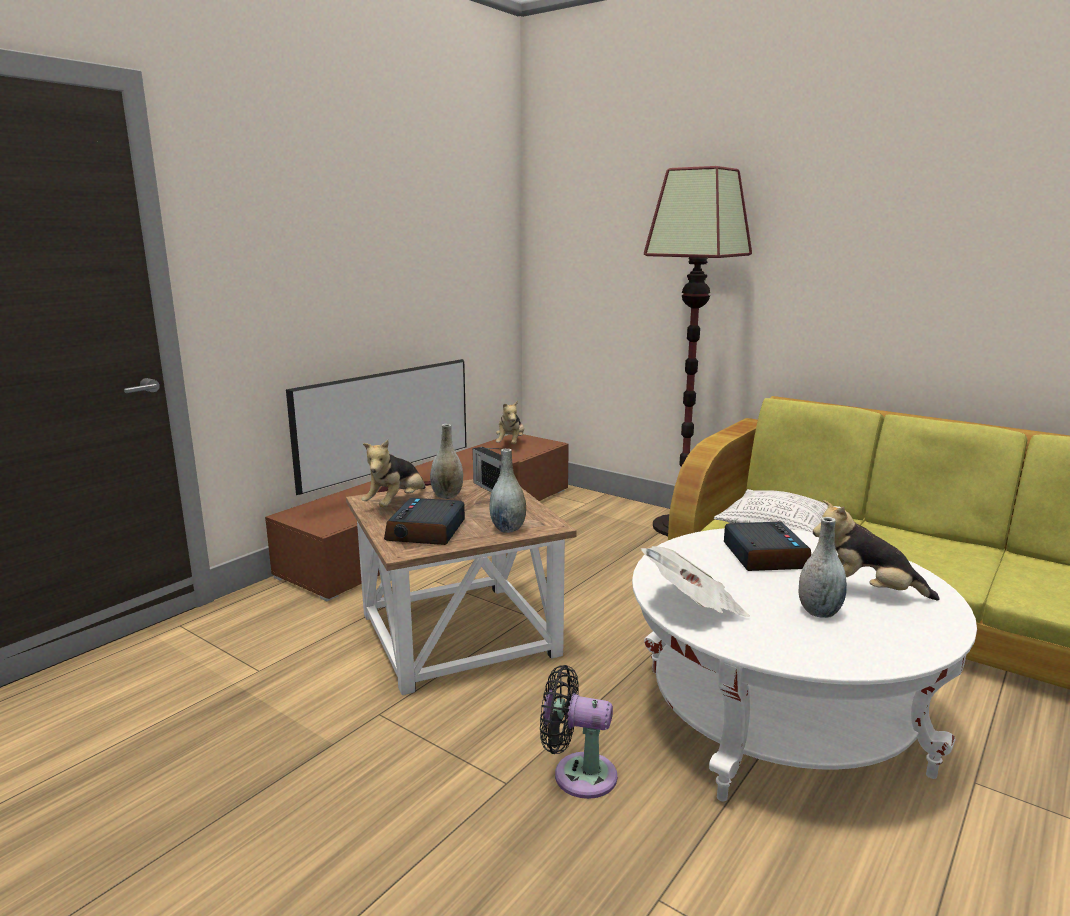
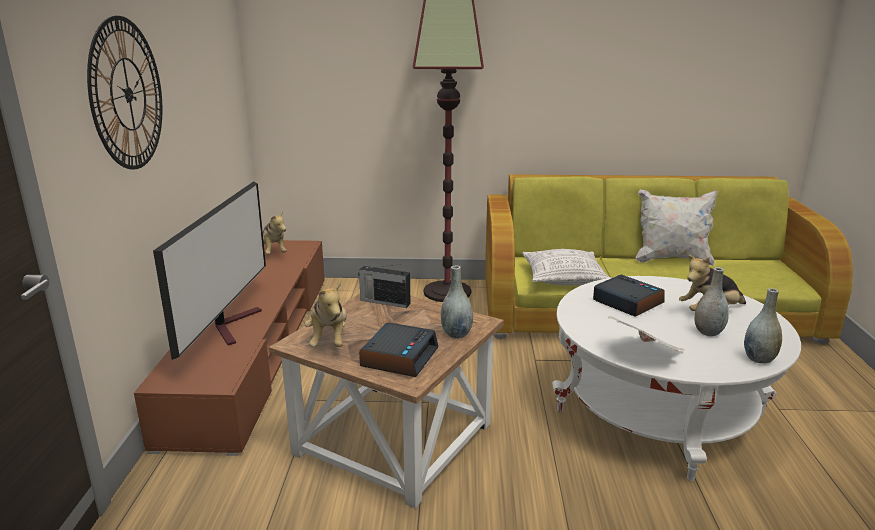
camera: 35 degrees left, 5 degrees up
(315, 255) = (128, 94): none -> wall clock
(426, 531) = (399, 357): alarm clock -> alarm clock turned 135 degrees counterclockwise
(447, 496) = (359, 319): grey vase -> grey vase (759, 359)
(578, 774) = (602, 506): black fan -> none
(969, 545) = (671, 259): none -> white pillow

